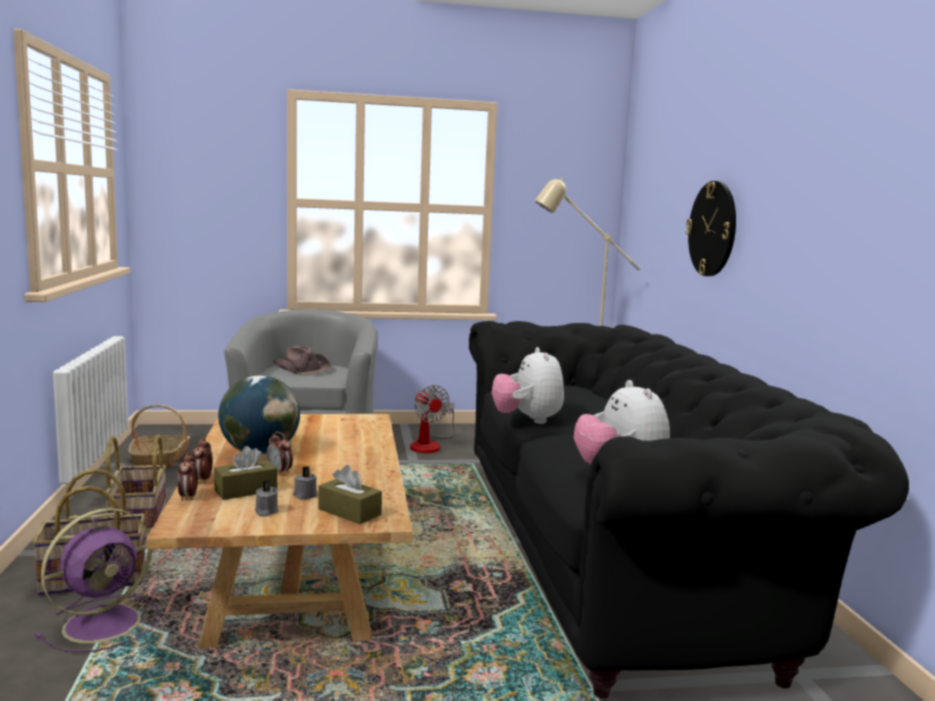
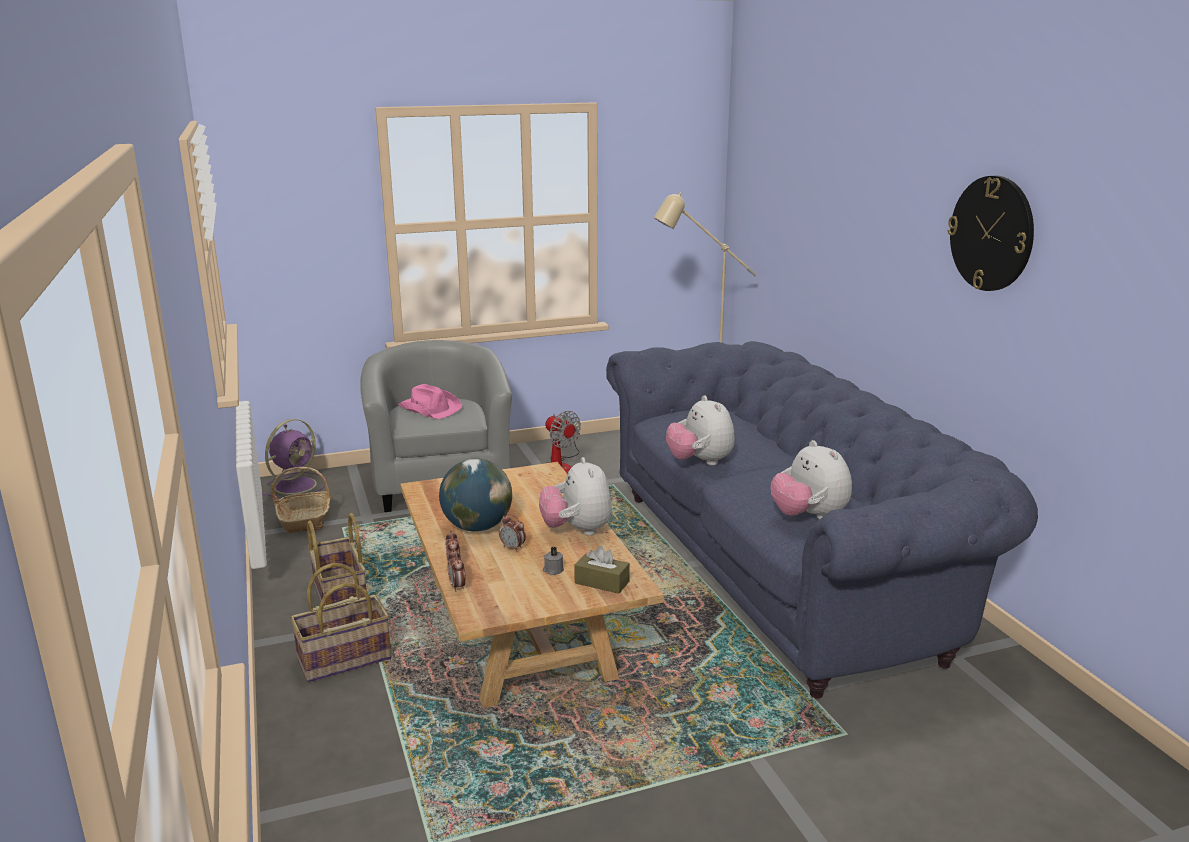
camera: 10 degrees left, 10 degrees up
(105, 622) = (388, 698): purple fan -> purple fan (296, 485)
(246, 490) = (500, 572): brown tissue box -> none
(265, 511) = (534, 592): grey candle -> none
(302, 369) = (430, 408): brown hat -> pink hat
(361, 466) = (577, 530): none -> plush toy
(621, 555) = (786, 567): black sofa -> blue sofa
(712, 229) = (839, 252): wall clock -> wall clock (991, 233)

